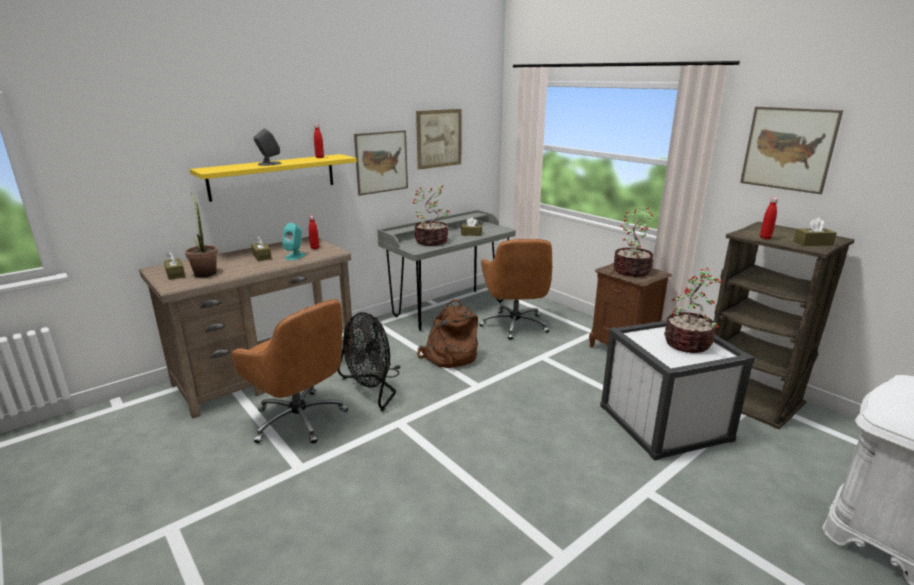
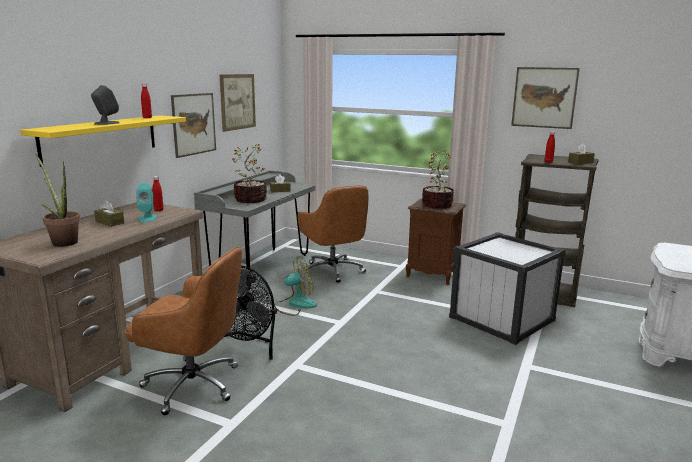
camera: 25 degrees left, 5 degrees down
(175, 274) = (27, 247): brown tissue box -> none
(449, 356) = (295, 304): brown backpack -> fan
(688, 344) = (515, 249): potted plant -> none

